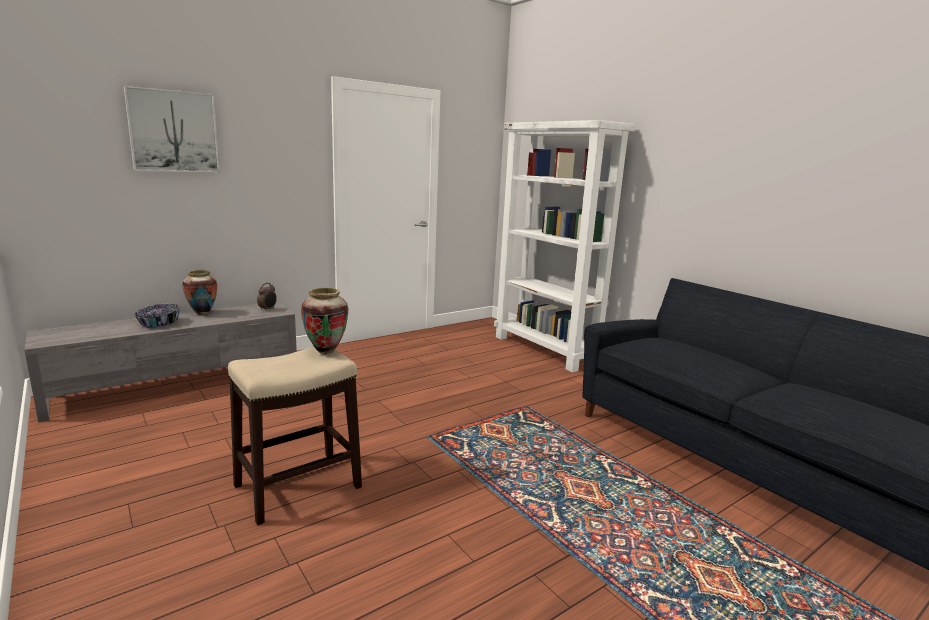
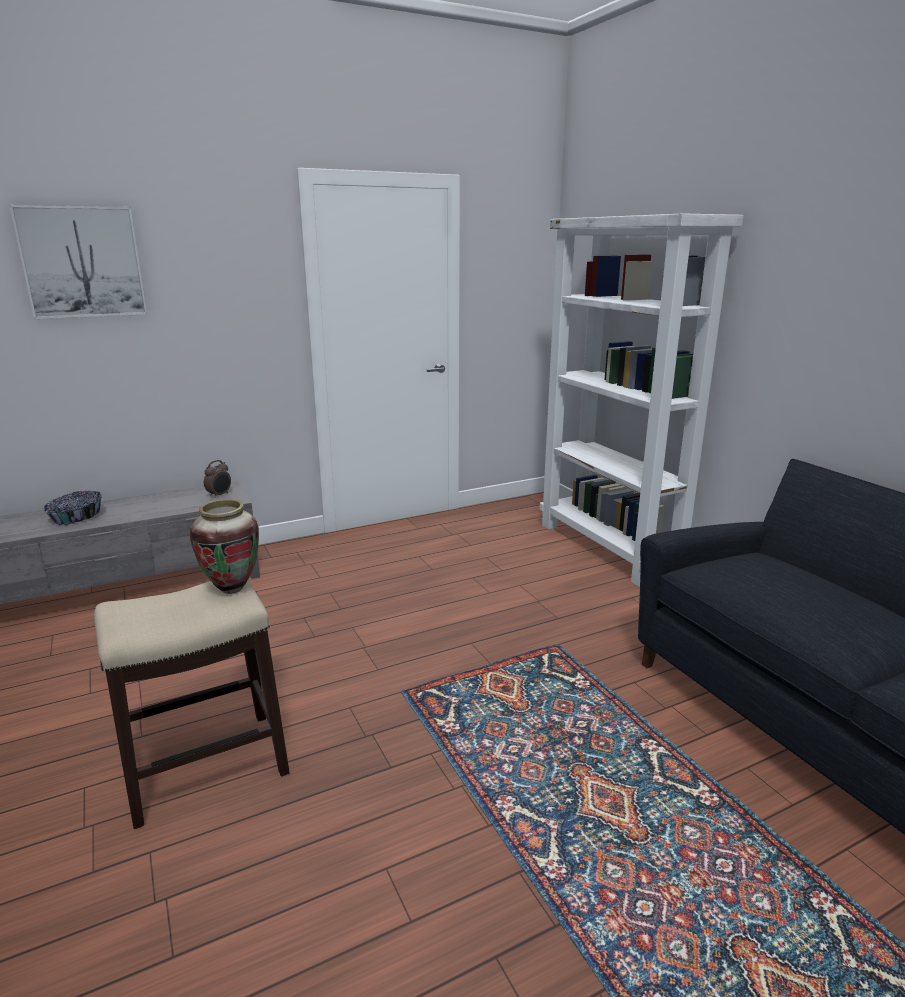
camera: 10 degrees right, 5 degrees up
(202, 313) = (135, 501): vase -> none

